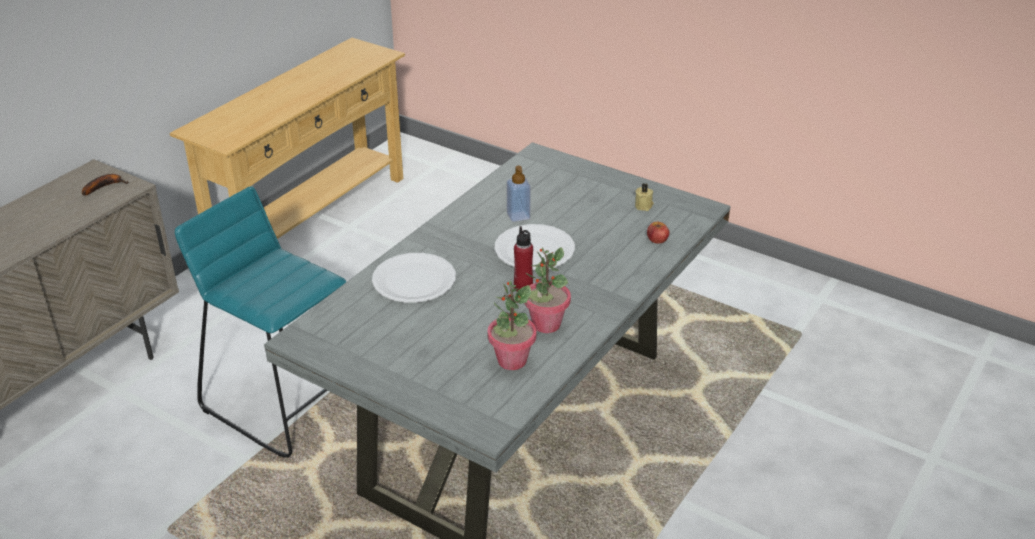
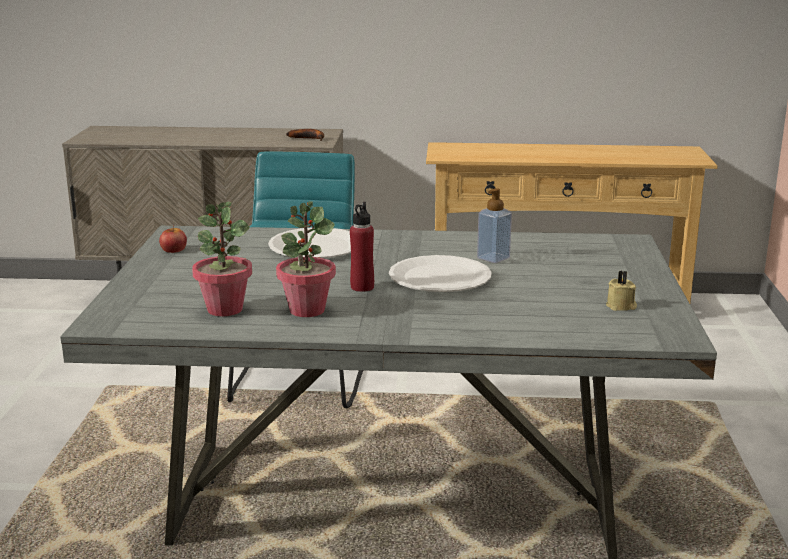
camera: 60 degrees right, 15 degrees down
(657, 239) = (559, 327): apple -> apple (173, 249)

